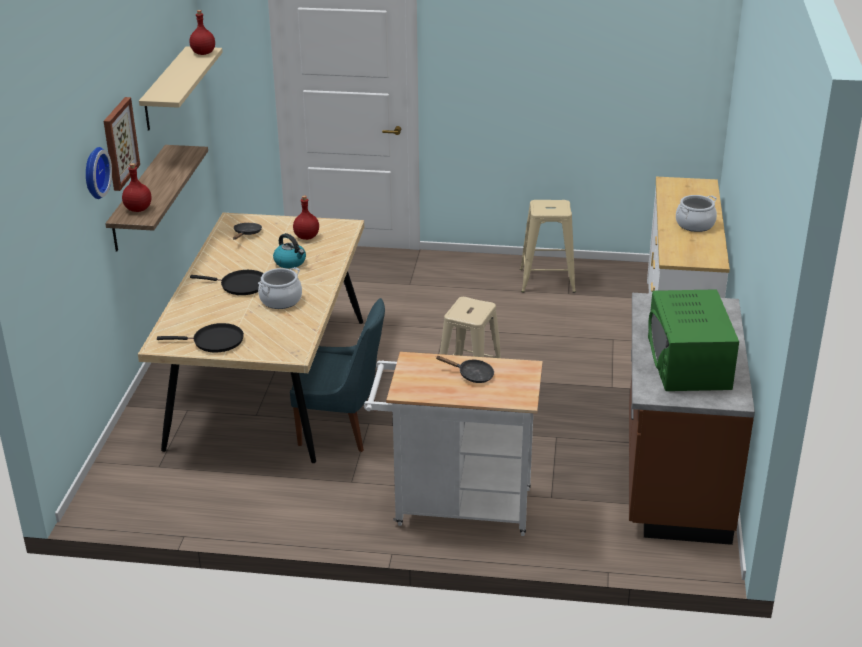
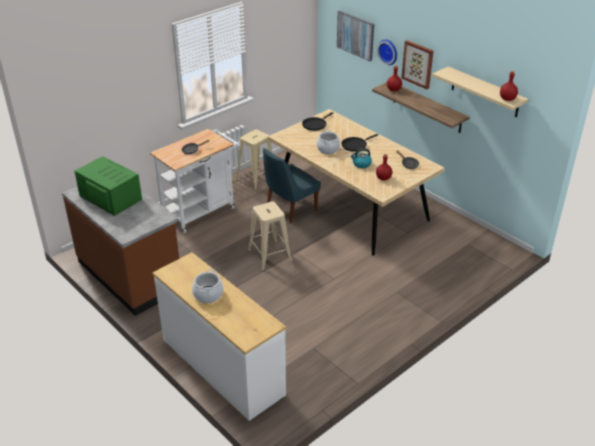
camera: 130 degrees right, 5 degrees up
(58, 208) = (356, 35): none -> picture
(546, 280) = (339, 349): beige stool -> beige stool (256, 178)

